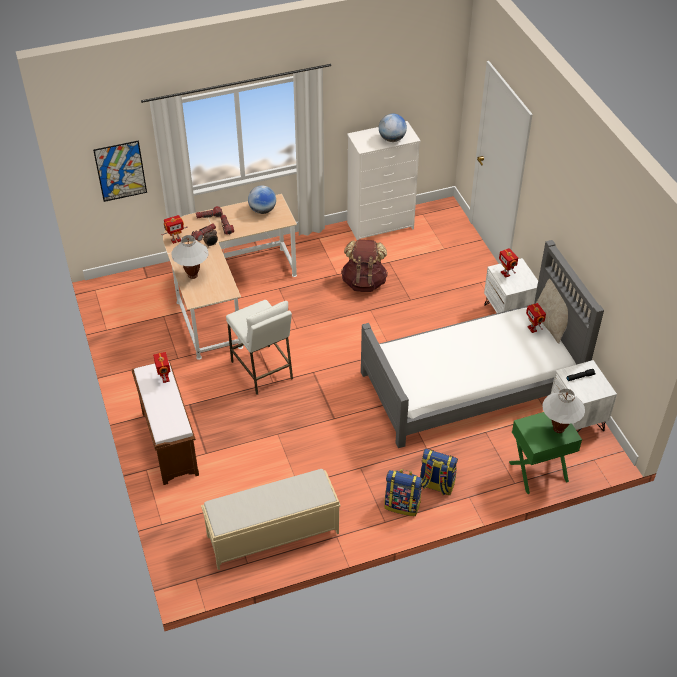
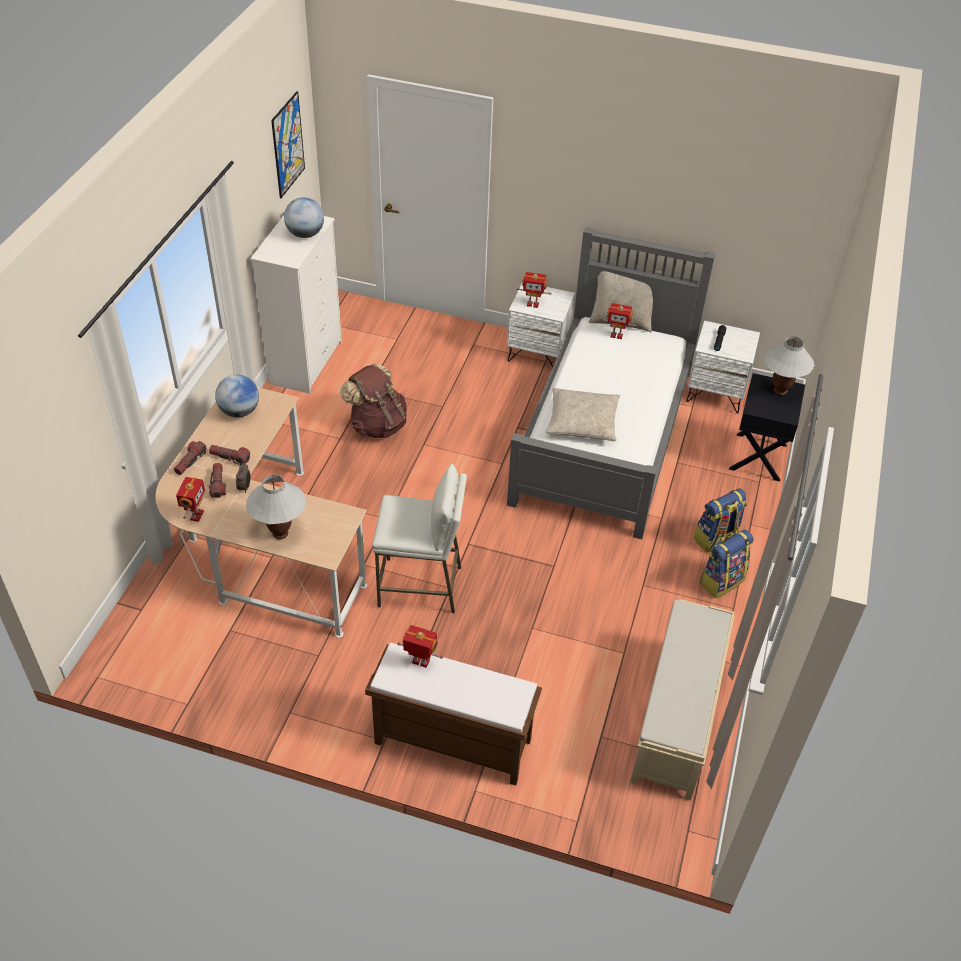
camera: 55 degrees left, 0 degrees up
(120, 171) = (68, 472): picture -> picture (288, 145)
(432, 354) = (582, 421): none -> beige pillow
(538, 472) = (759, 457): green nightstand -> black nightstand

